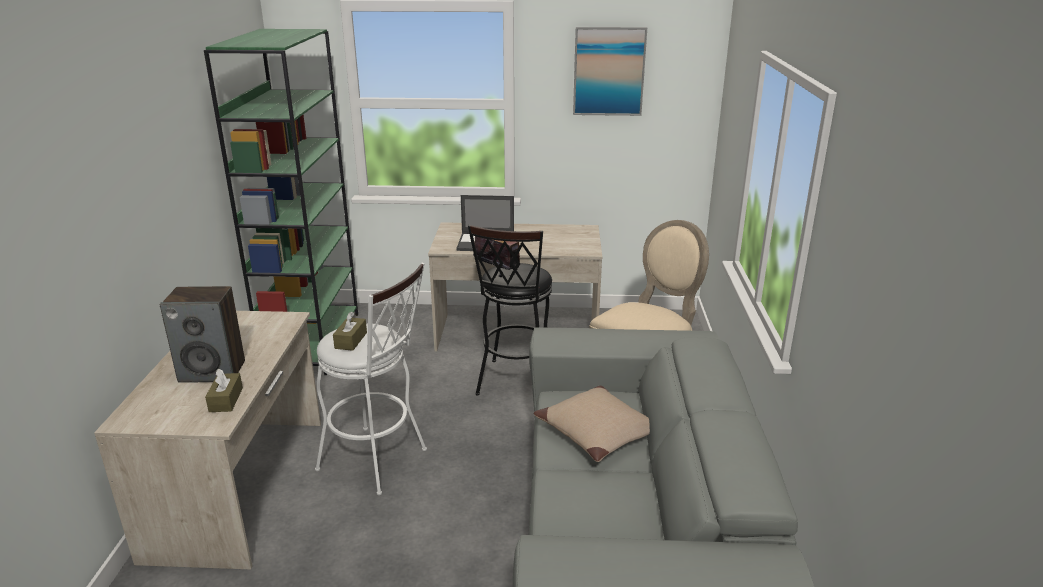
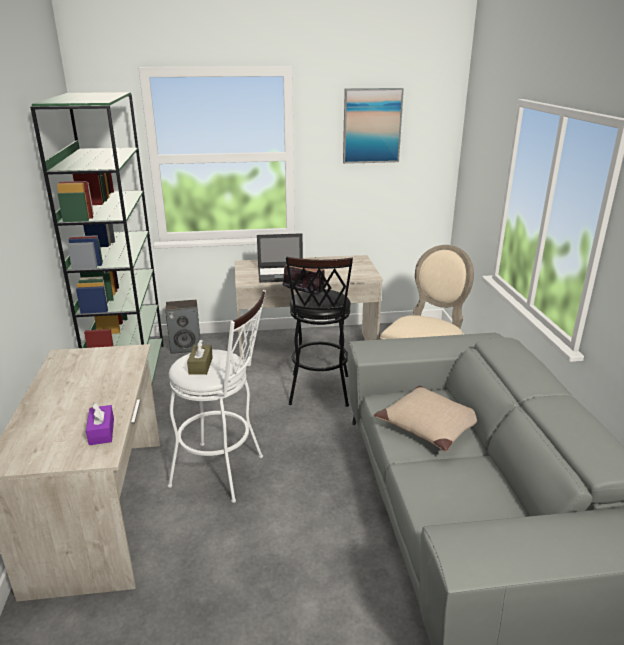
camera: 10 degrees left, 0 degrees up
(213, 371) = (78, 406): speaker -> speaker (186, 347)
(226, 400) = (101, 431): brown tissue box -> purple tissue box

